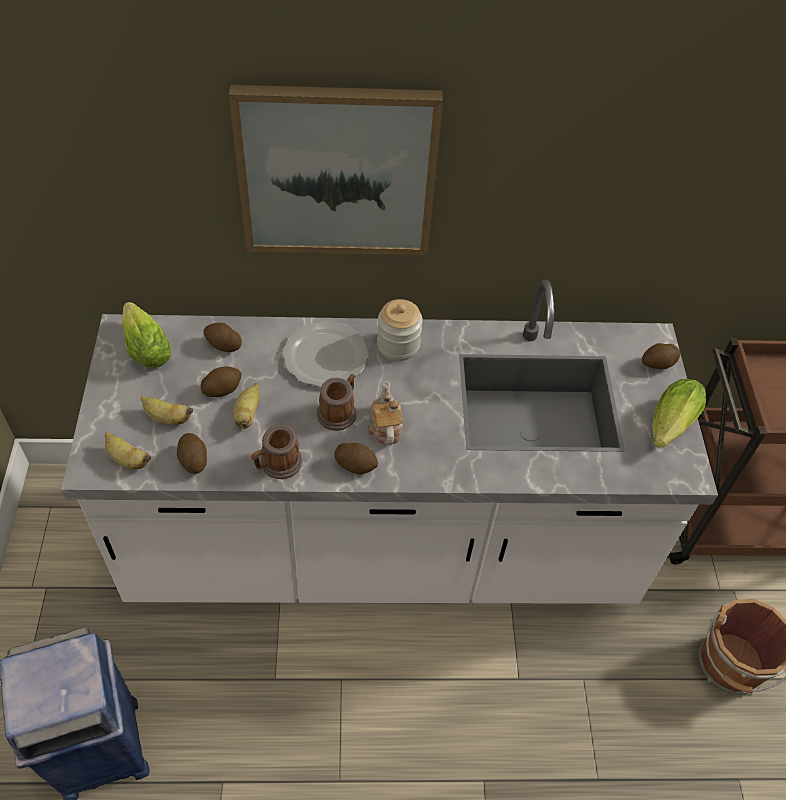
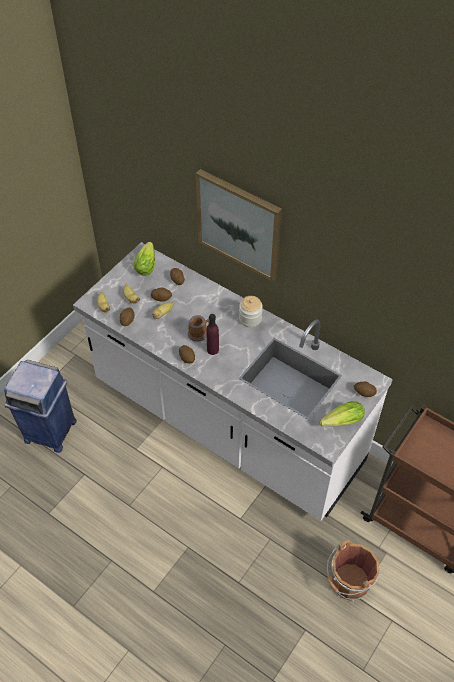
camera: 40 degrees right, 0 degrees up
(277, 465) = (157, 340): mug -> none
(326, 357) = (214, 308): plate -> none
(385, 427) = (213, 350): teapot -> purple bottle

